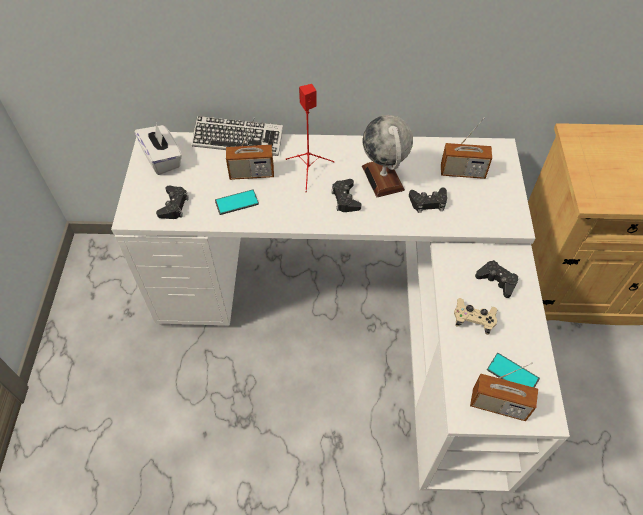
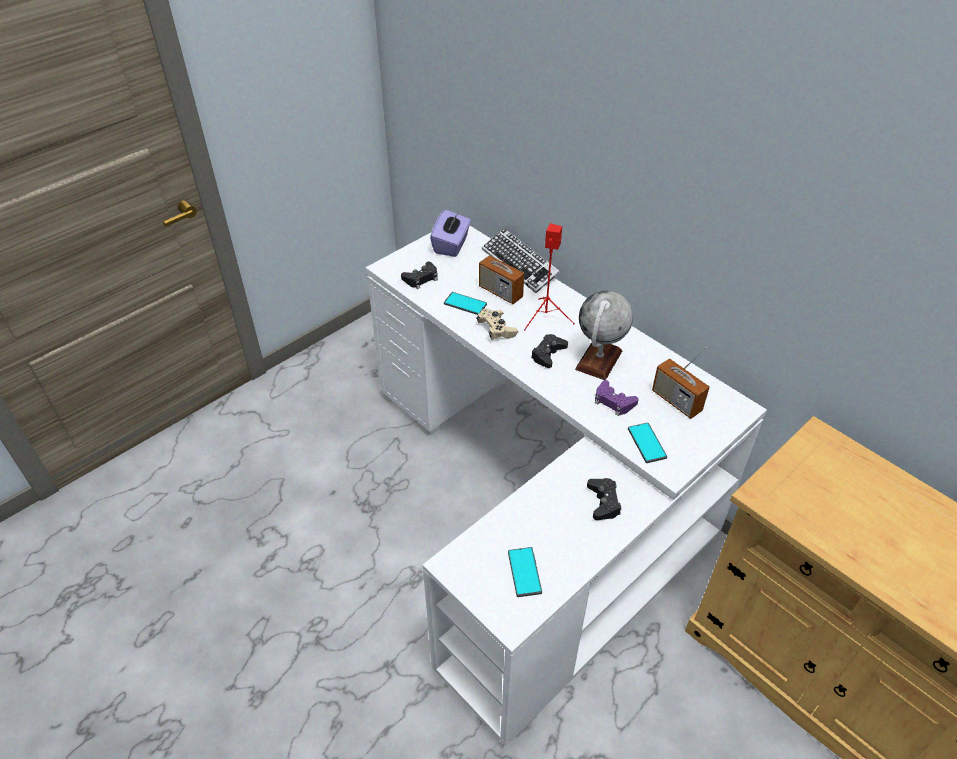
camera: 45 degrees right, 10 degrees down
(163, 159) = (451, 245): white tissue box -> purple tissue box
(428, 202) = (613, 402): black game controller -> purple game controller
(473, 319) = (544, 511): beige game controller -> beige game controller (496, 330)
(481, 216) = (647, 443): none -> phone
(498, 405) = (484, 581): radio -> none

